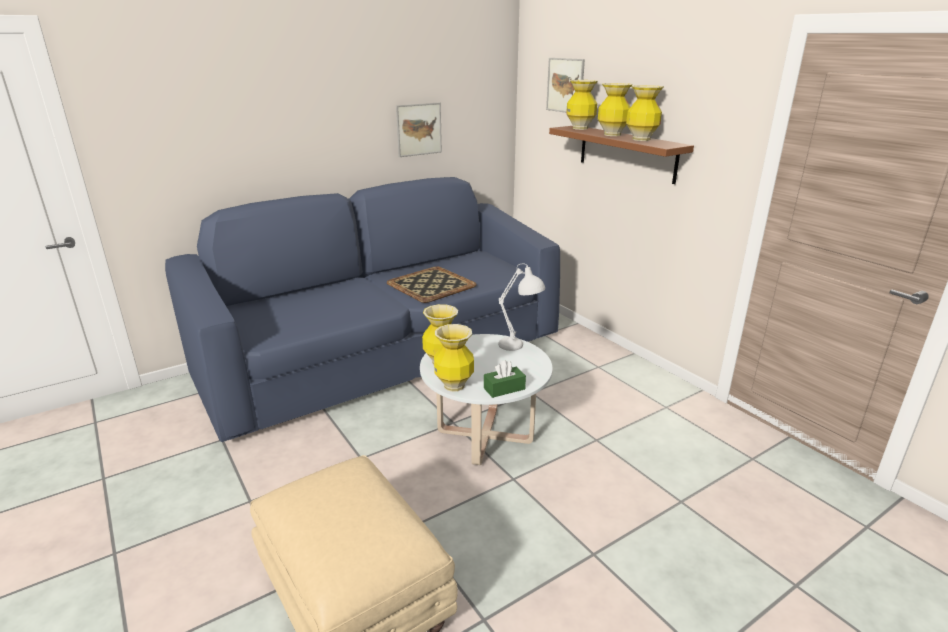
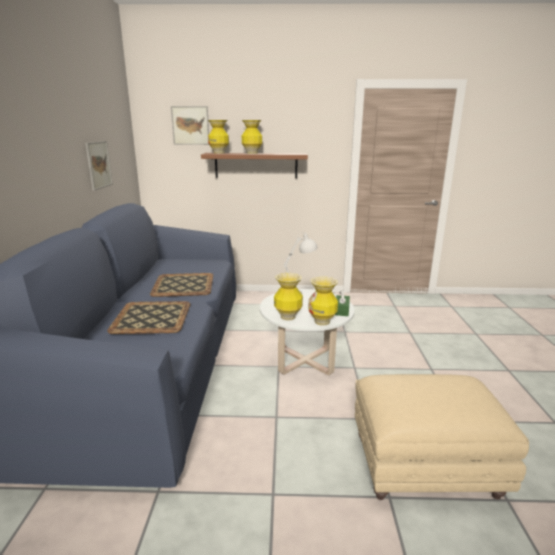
camera: 55 degrees left, 5 degrees down
(344, 301) = (152, 318): none -> tray
(641, 139) = (275, 153): vase -> none

